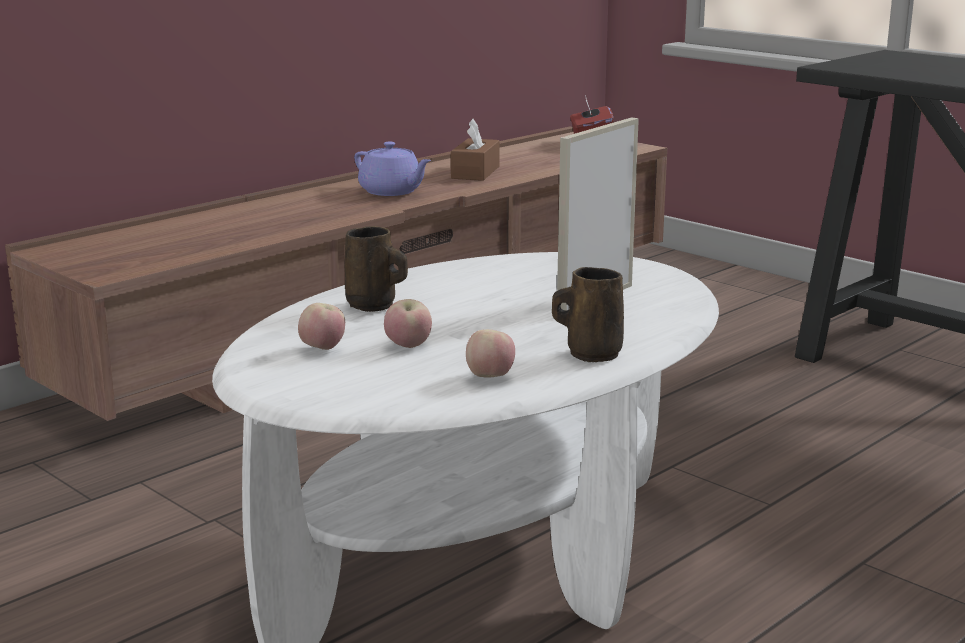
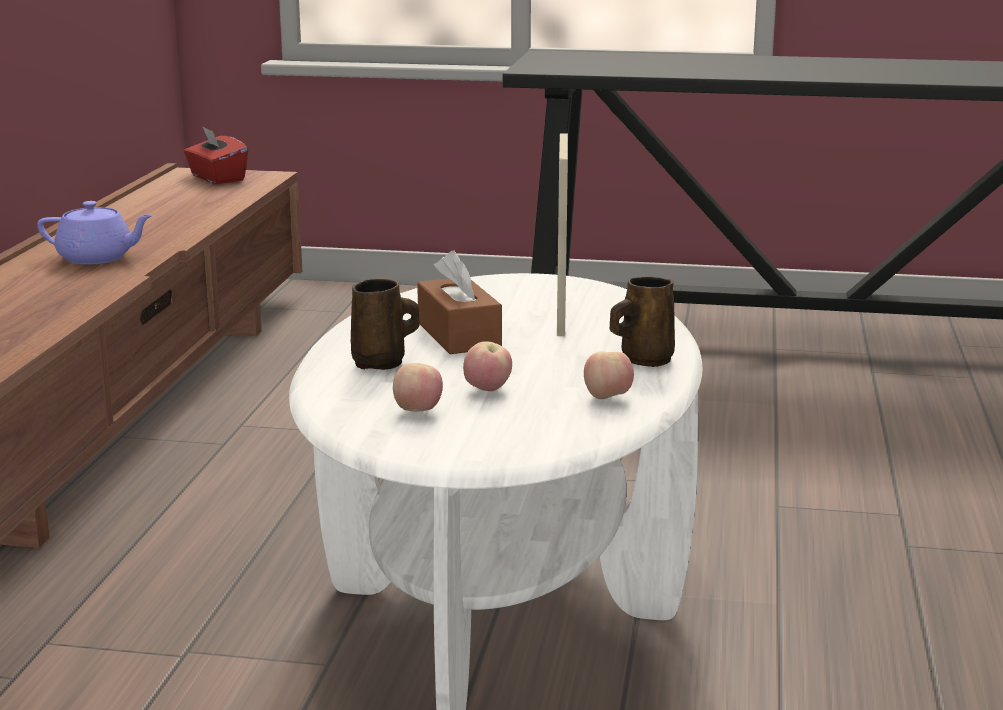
camera: 35 degrees left, 0 degrees up
(475, 172) = (151, 224): brown tissue box -> brown tissue box (459, 335)

